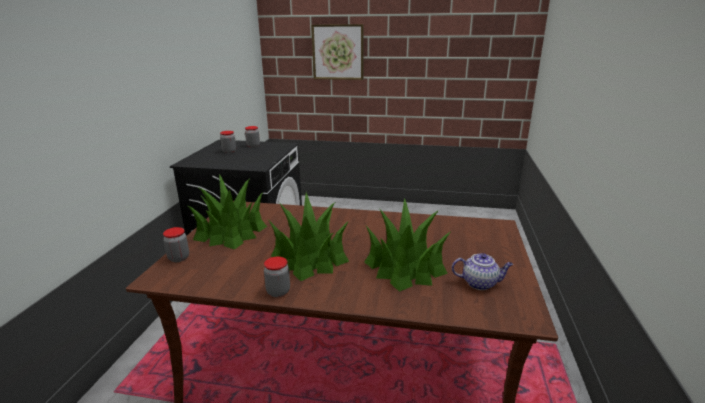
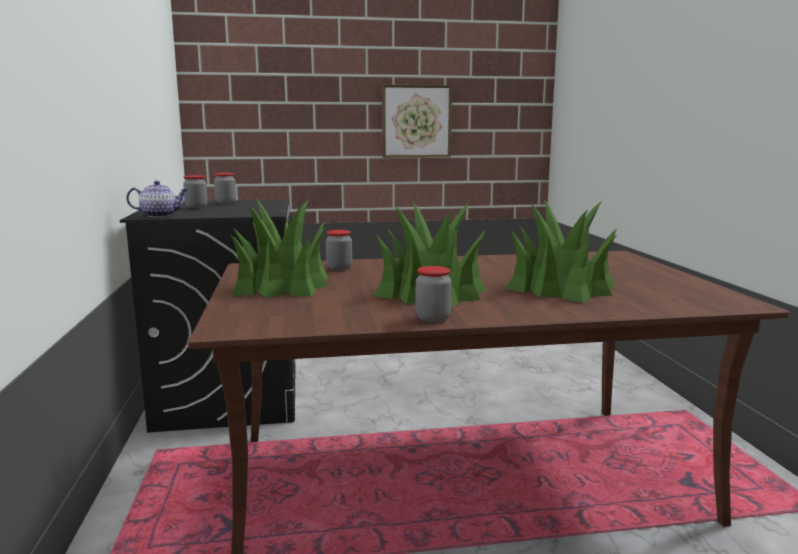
camera: 20 degrees left, 10 degrees down
(179, 258) = (235, 310): jar -> jar (339, 268)
(338, 52) = (298, 95): picture -> picture (416, 121)
(480, 283) = (660, 289): teapot -> teapot (160, 215)

